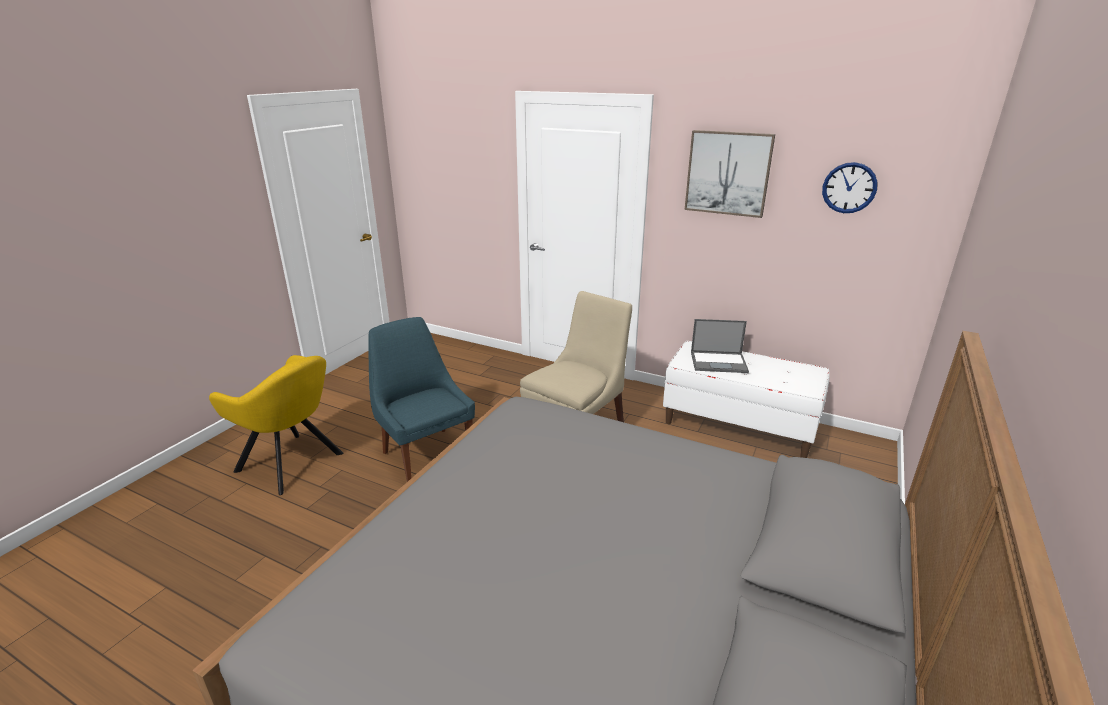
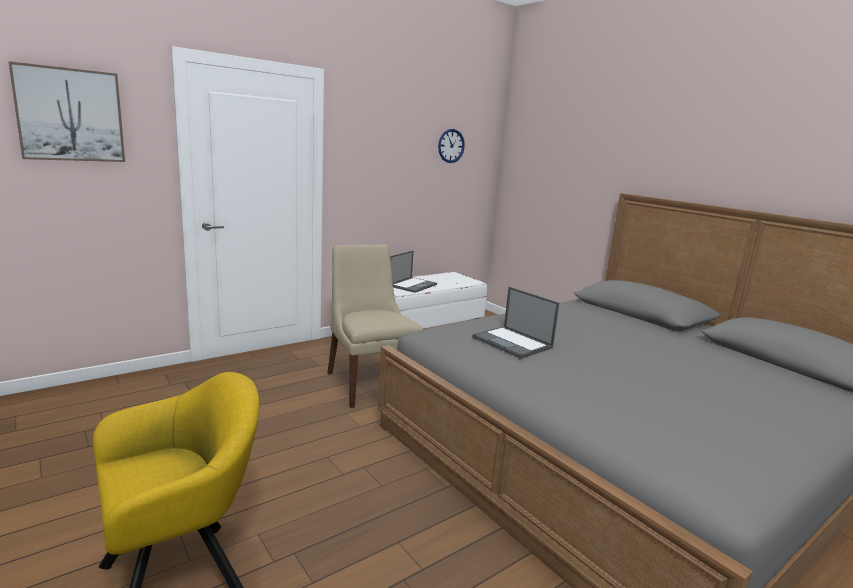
camera: 65 degrees left, 10 degrees down
(426, 453) = (300, 463): blue chair -> none
(533, 450) = (513, 343): none -> laptop
(728, 173) = (383, 138): picture -> picture (70, 115)

